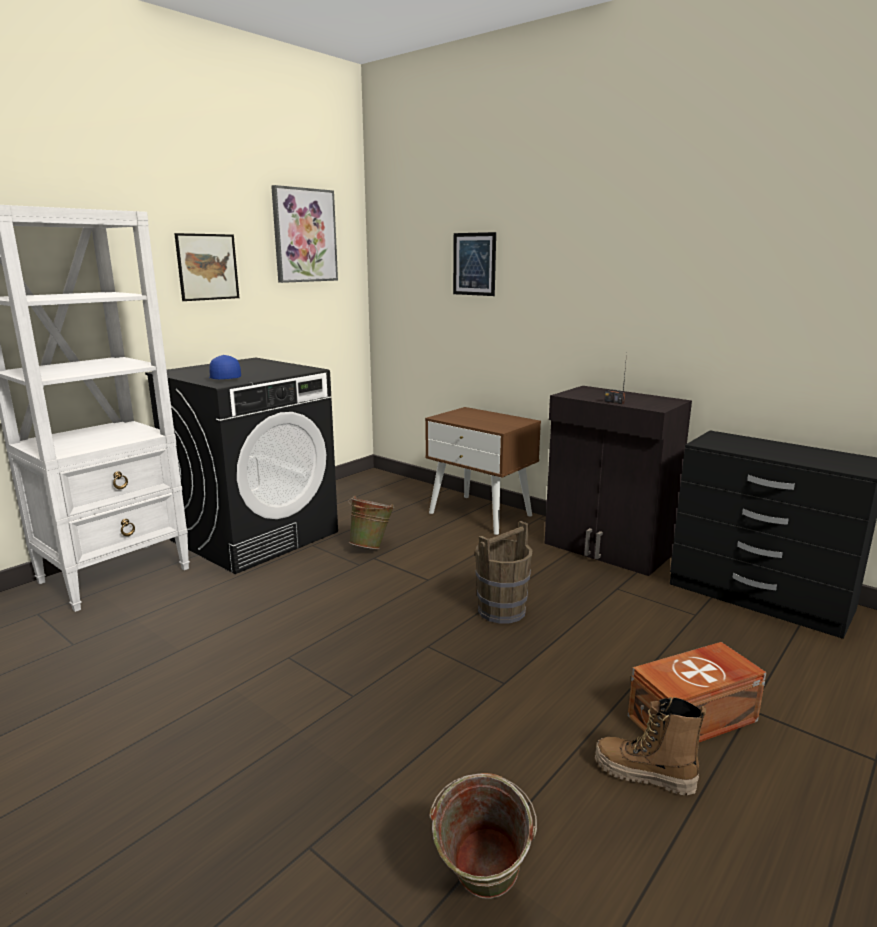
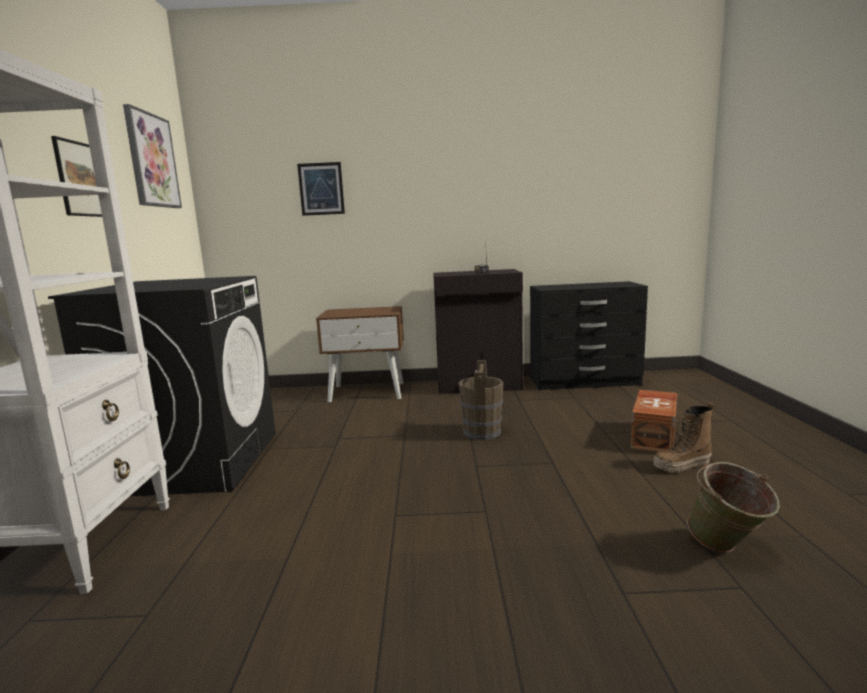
camera: 40 degrees left, 5 degrees down
(224, 379) = (178, 286): blue cap -> none
(371, 546) = (323, 433): green bucket -> none

